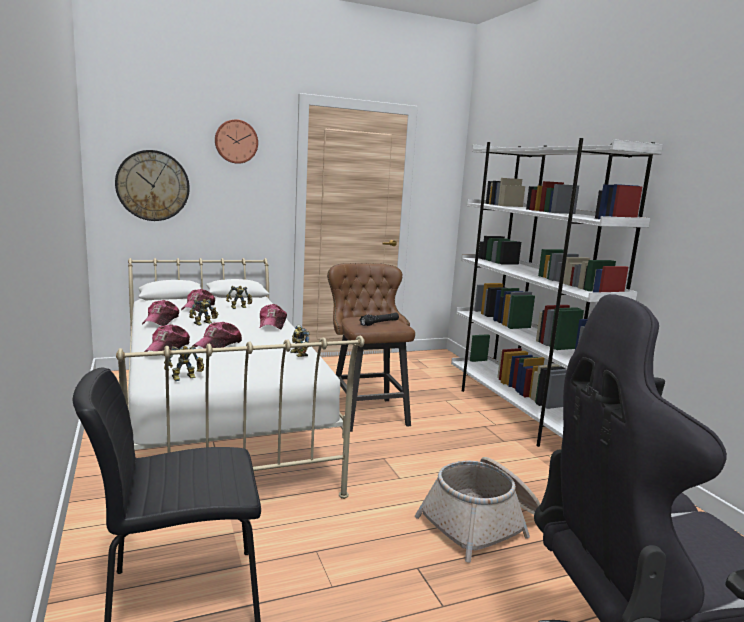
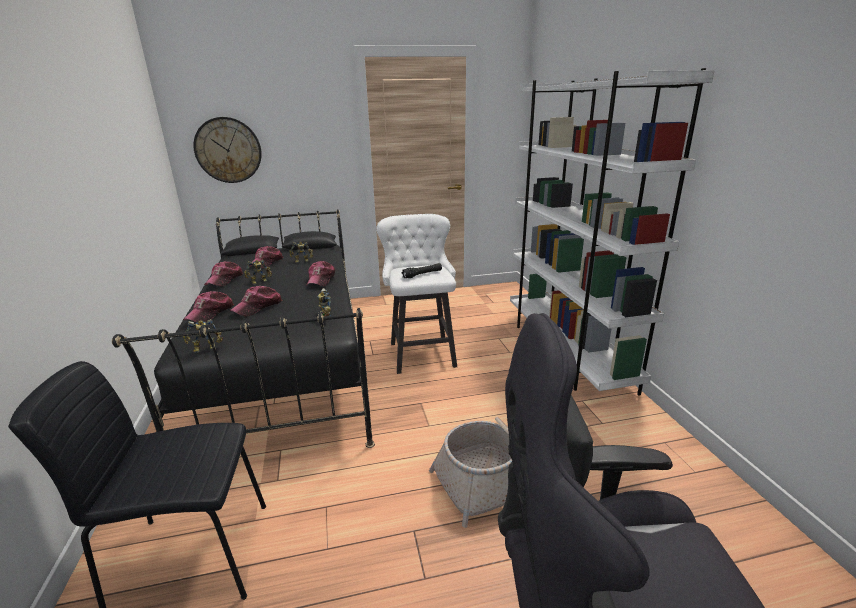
camera: 10 degrees right, 10 degrees up
(217, 425) = (286, 367): white bed -> black bed
(236, 141) = (298, 101): wall clock -> none
(366, 410) = (421, 349): brown stool -> white stool

